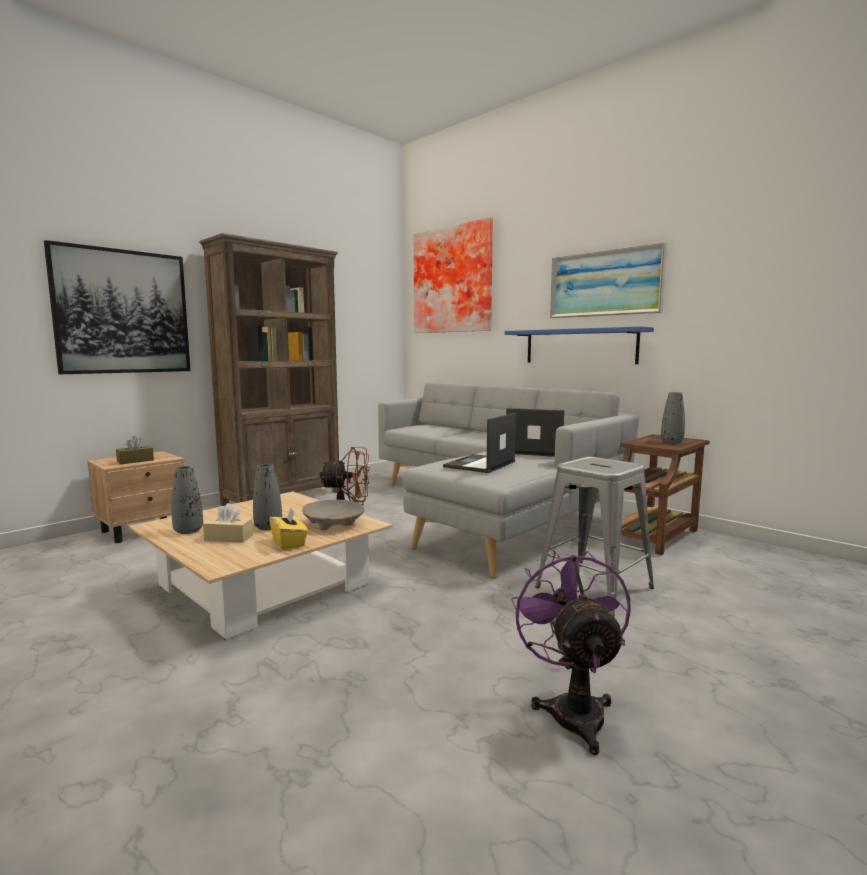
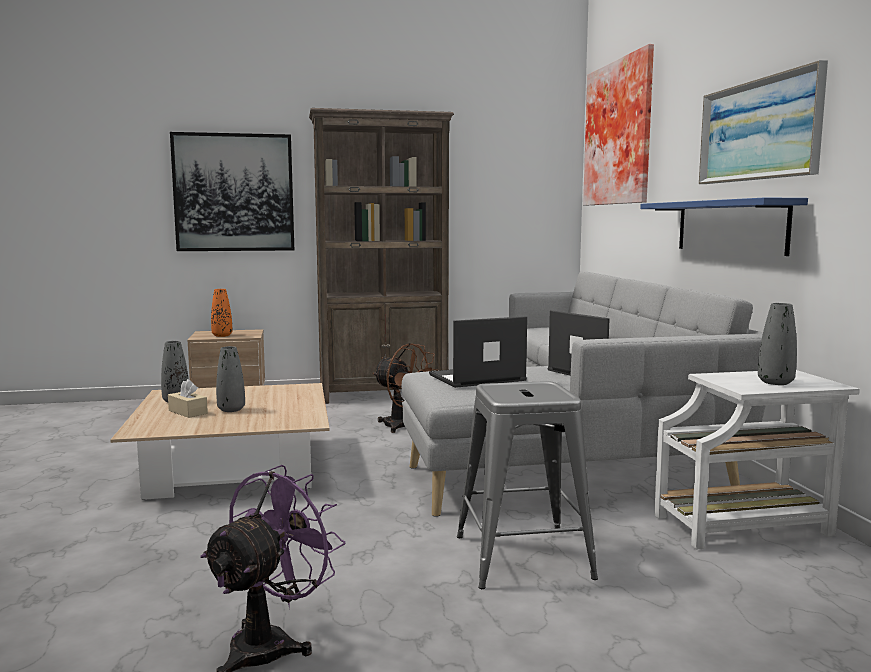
camera: 35 degrees right, 0 degrees up
(135, 461) = (222, 335): brown tissue box -> orange vase
(289, 543) = (215, 425): yellow tissue box -> none
(334, 523) = (284, 417): beige bowl -> none
(655, 536) = (746, 526): brown side table -> white side table

